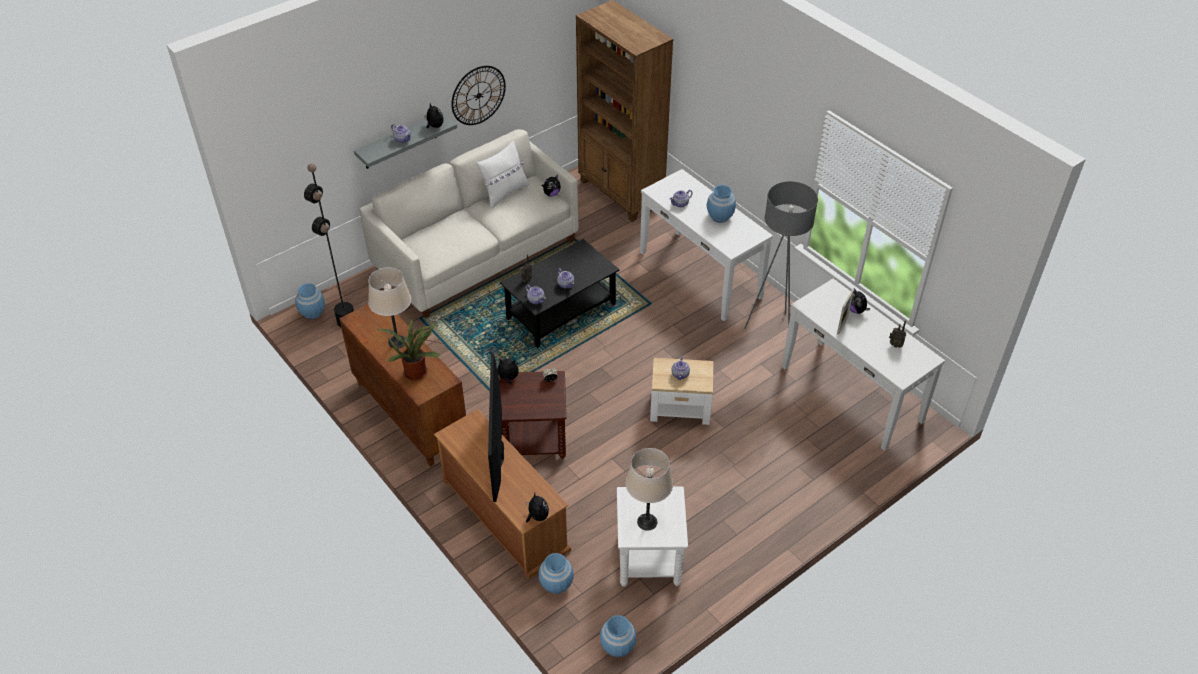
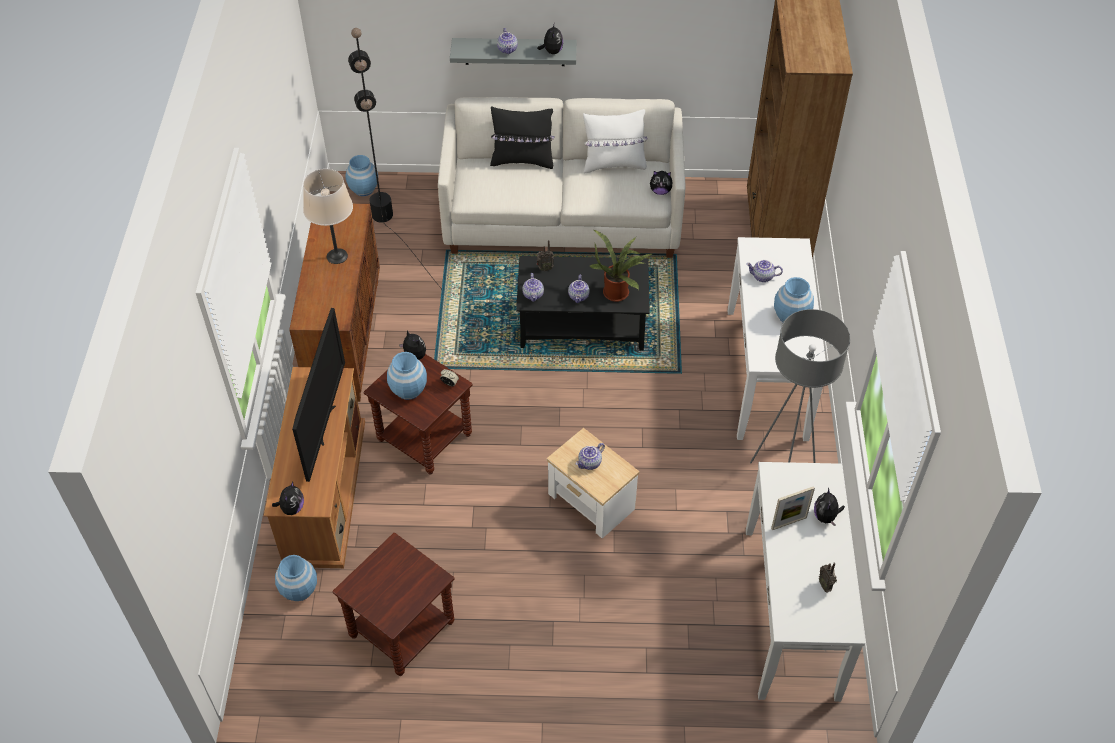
camera: 40 degrees right, 5 degrees up
(416, 371) = (323, 295): potted plant -> potted plant (618, 292)
(441, 222) = (522, 160): none -> black pillow
(478, 95) = (630, 39): wall clock -> none
(498, 454) = (324, 424): television -> television turned 150 degrees clockwise
(617, 646) = (288, 689): blue vase -> blue vase (408, 389)
(647, 522) = (383, 587): beige table lamp -> none
(650, 559) = (402, 630): white side table -> brown side table

